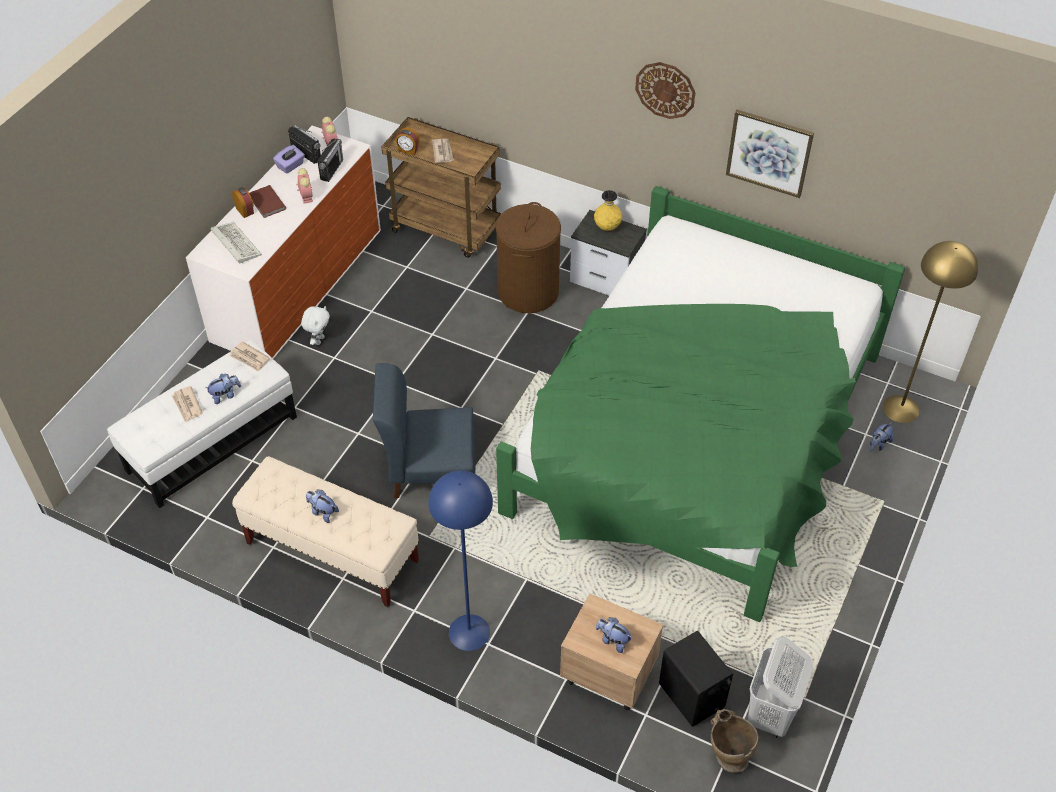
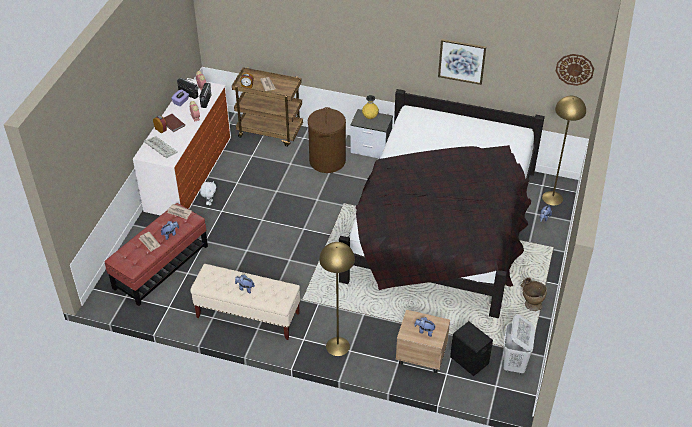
camera: 10 degrees left, 5 degrees down
(211, 443) = (160, 267): white ottoman -> red ottoman
(430, 469) = (294, 264): blue chair -> none
(469, 632) = (337, 346): blue floor lamp -> yellow floor lamp
(665, 90) = (399, 32): wall clock -> wall clock (574, 69)
(697, 434) = (442, 225): green bed -> black bed
(727, 753) = (495, 386): beige vase -> beige vase (530, 303)

